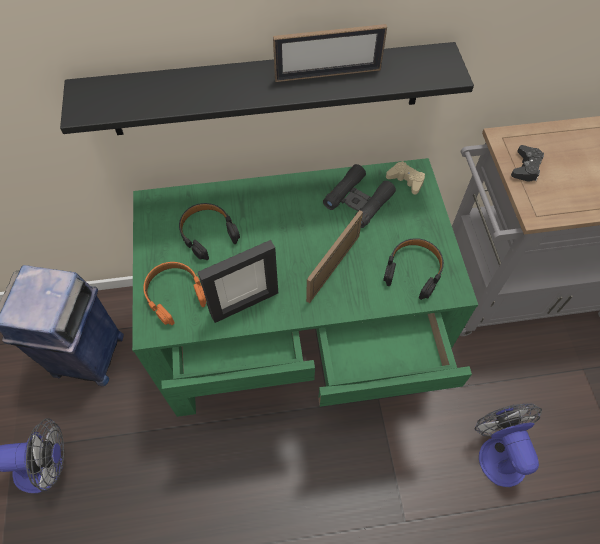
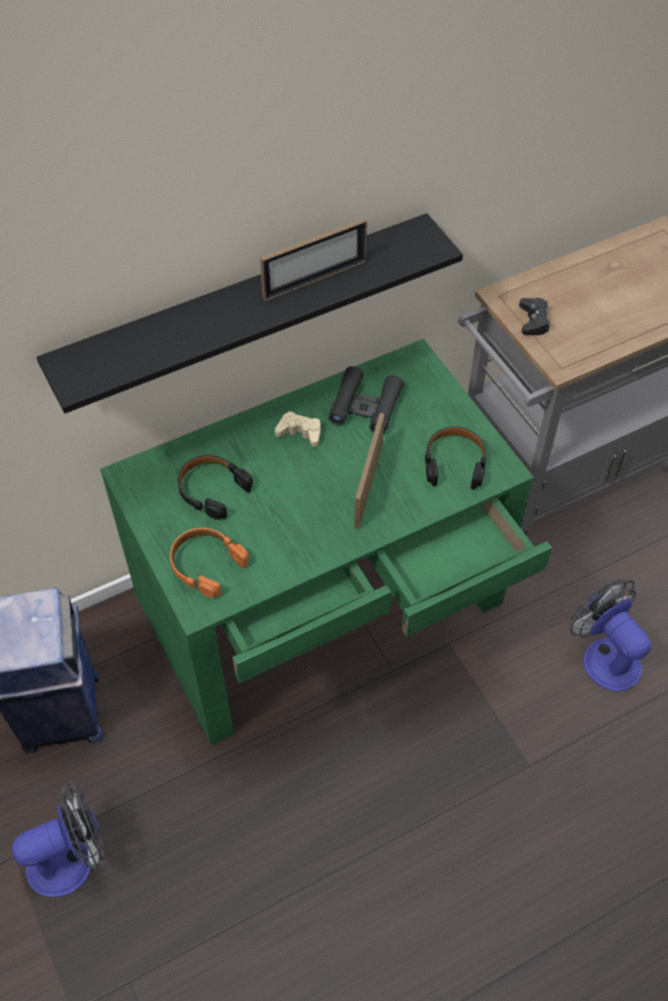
camera: 20 degrees left, 5 degrees down
(244, 303) = (288, 550): picture frame -> none
(406, 180) = (409, 370): beige game controller -> beige game controller (300, 432)

